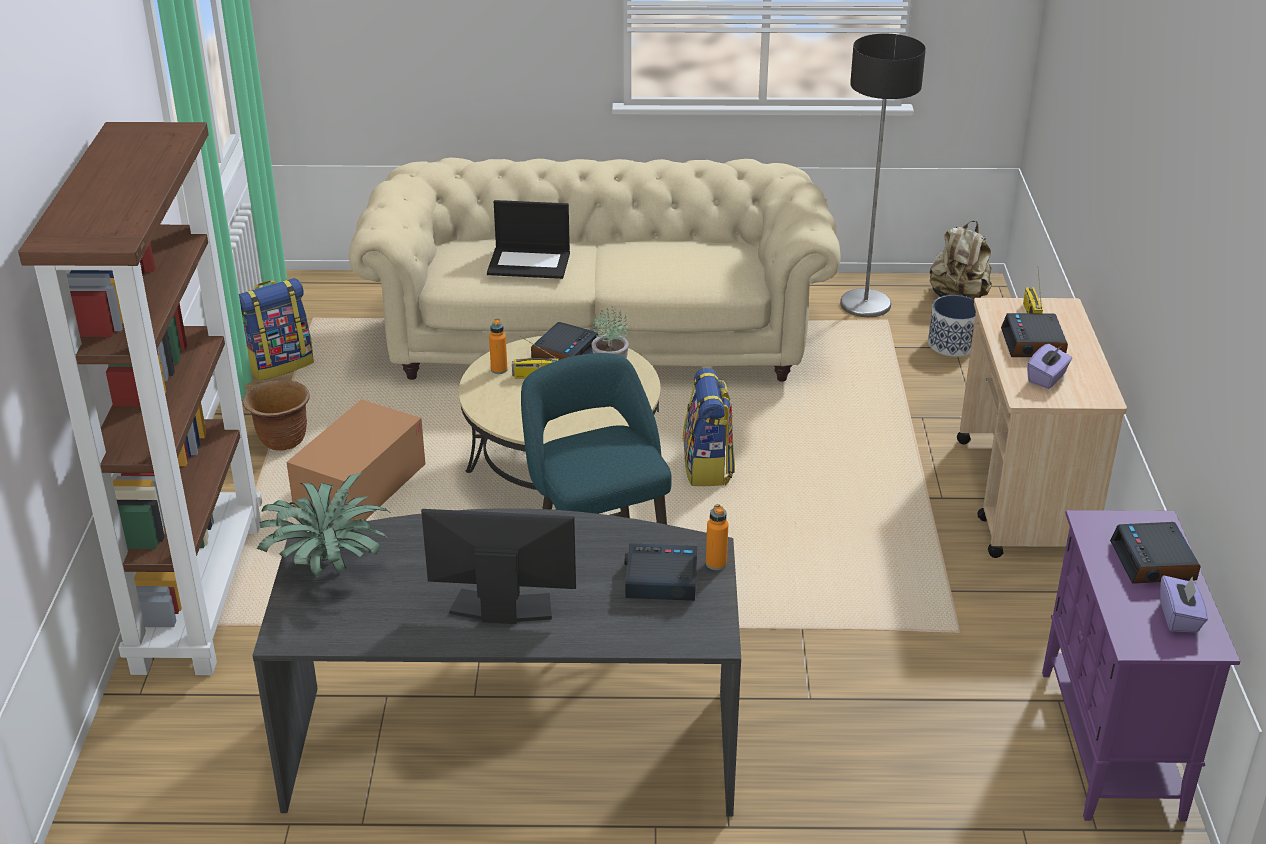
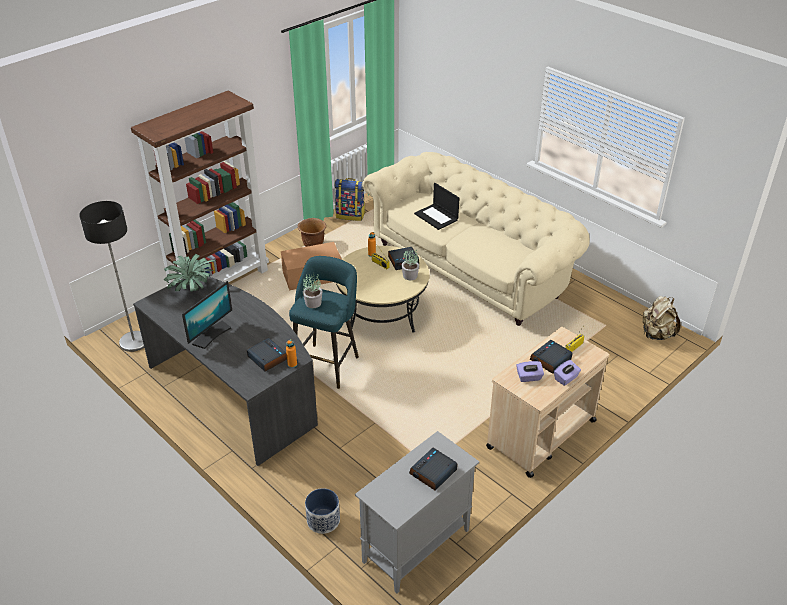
camera: 45 degrees right, 5 degrees up
(502, 609) = (211, 335): monitor -> monitor turned 75 degrees clockwise
(589, 461) = (313, 303): none -> potted plant
(708, 468) = (435, 342): backpack -> none
(865, 304) = (607, 313): floor lamp -> floor lamp (134, 342)
(952, 345) = (618, 353): planter -> planter (323, 520)
(1111, 745) = (415, 546): purple cabinet -> grey cabinet
(1179, 617) = (404, 498): purple tissue box -> purple tissue box (566, 378)

